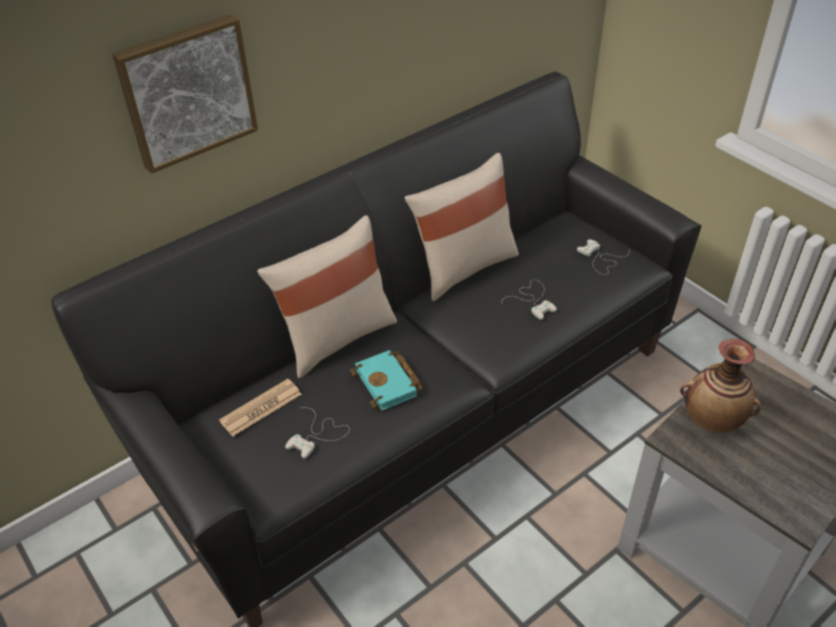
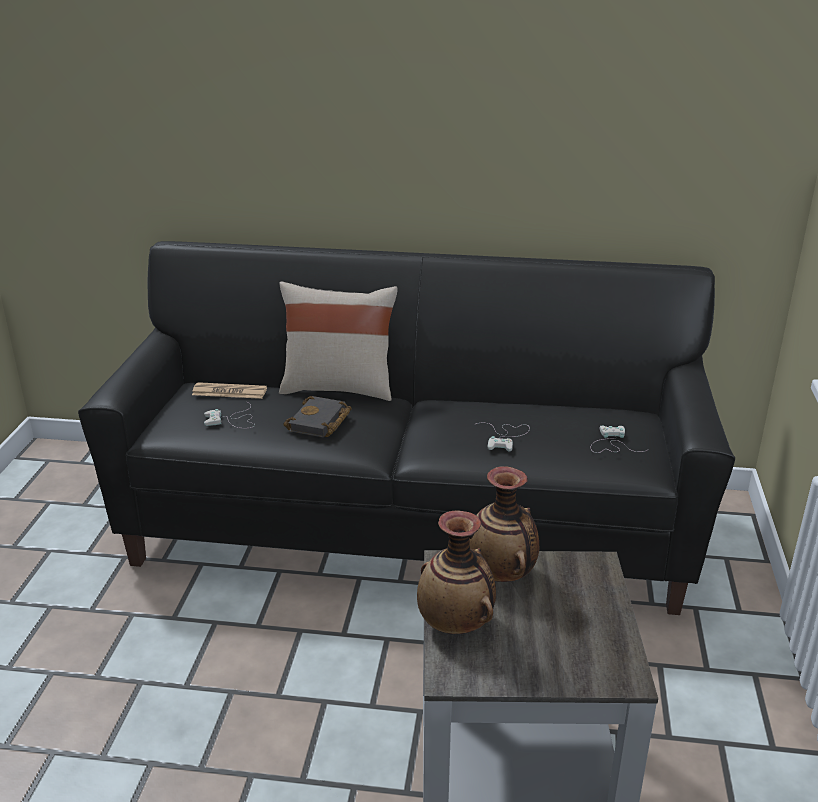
camera: 45 degrees right, 15 degrees down
(187, 91) = (295, 126): picture -> none
(389, 384) = (320, 423): turquoise book -> black book
(463, 267) = (495, 398): beige pillow -> none
(748, 480) = (456, 624): none -> vase

